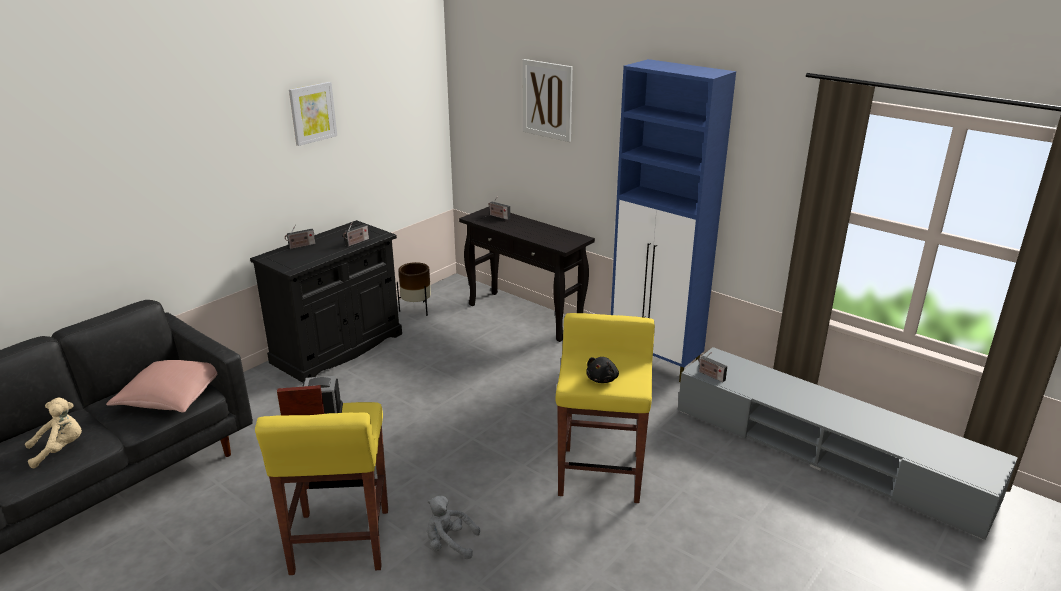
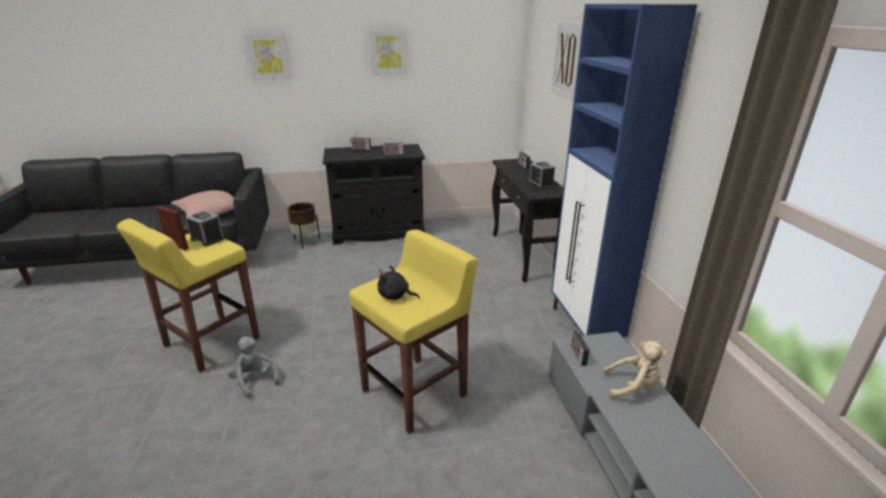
camera: 40 degrees right, 0 degrees up
(60, 449) = (132, 218): beige plush toy -> beige plush toy (633, 387)
(166, 150) = (268, 56): none -> picture
(417, 309) = (455, 226): brown planter -> brown planter (306, 242)
(549, 233) = (541, 184): none -> alarm clock
(602, 379) = (395, 296): black plush toy -> black plush toy turned 45 degrees clockwise

